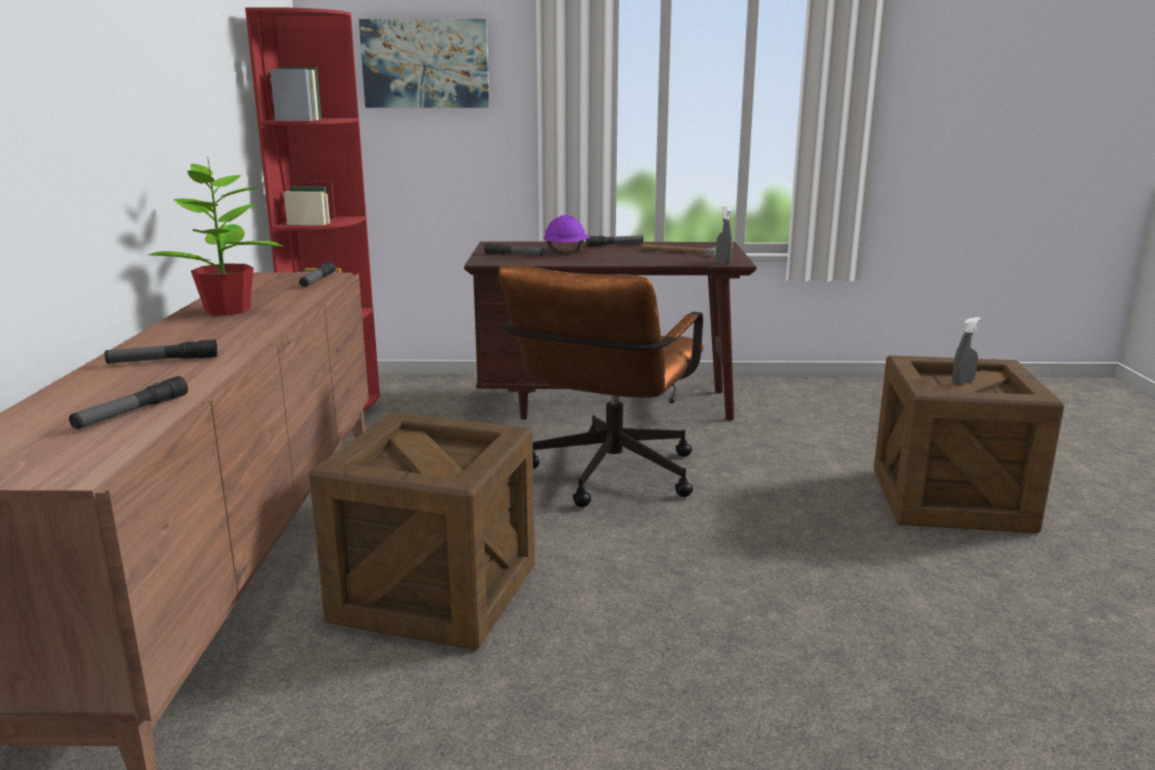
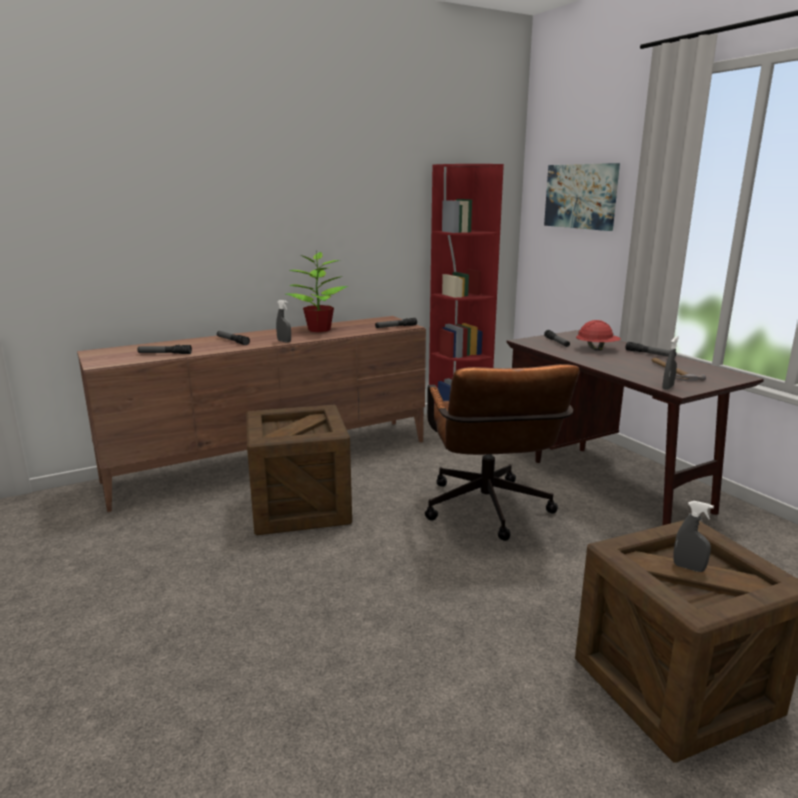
camera: 60 degrees right, 0 degrees up
(253, 335) = (284, 341): none -> grey spray bottle
(566, 252) = (596, 349): purple hard hat -> red hard hat
(606, 478) = (489, 513): brown office chair -> brown office chair turned 90 degrees counterclockwise

